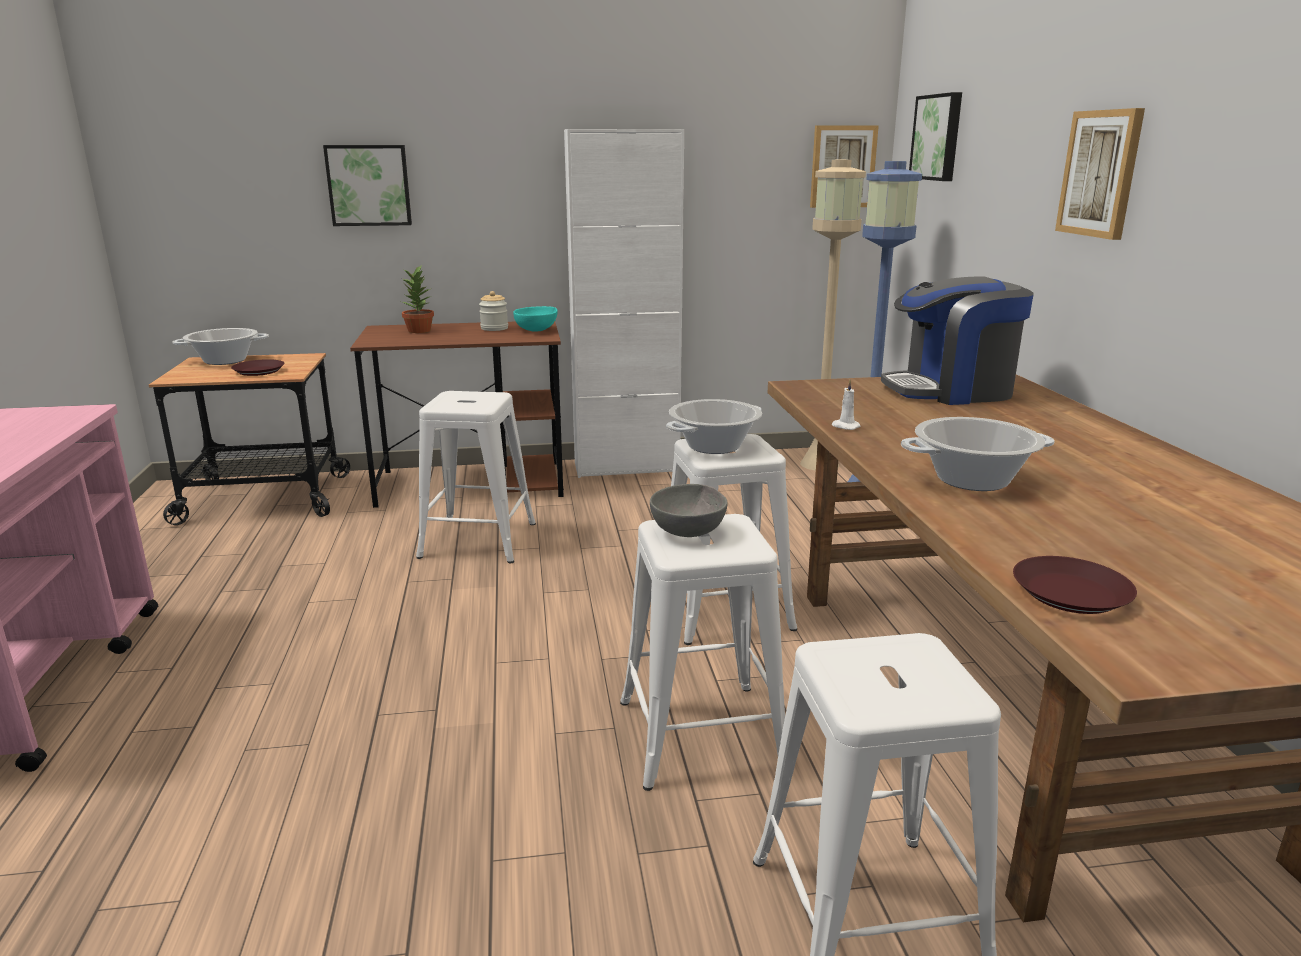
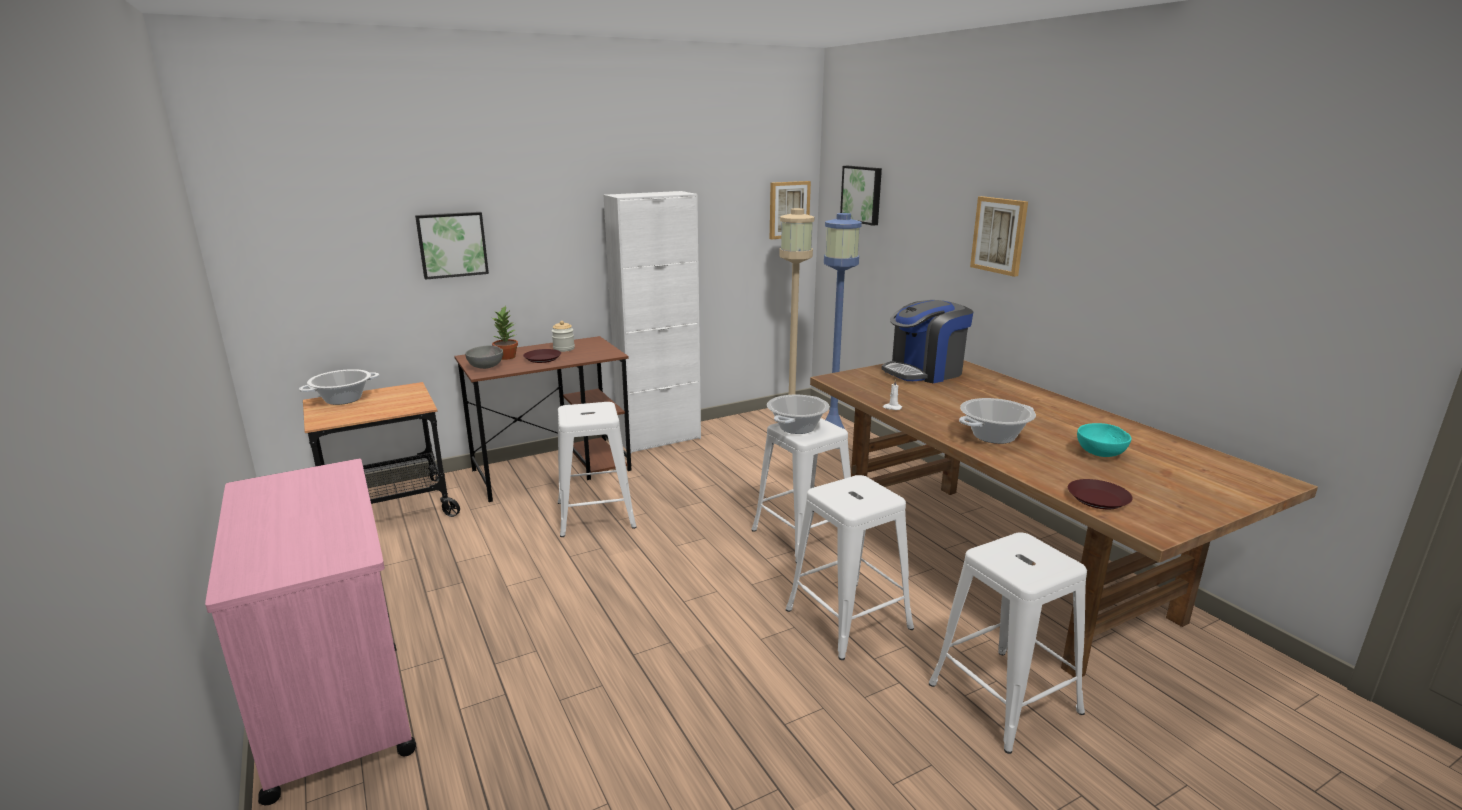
camera: 20 degrees left, 0 degrees up
(259, 371) = (389, 406): brown plate -> brown plate (543, 359)
(537, 330) = (599, 347): turquoise bowl -> turquoise bowl (1101, 454)
(690, 532) = (843, 492): grey bowl -> grey bowl (487, 367)

